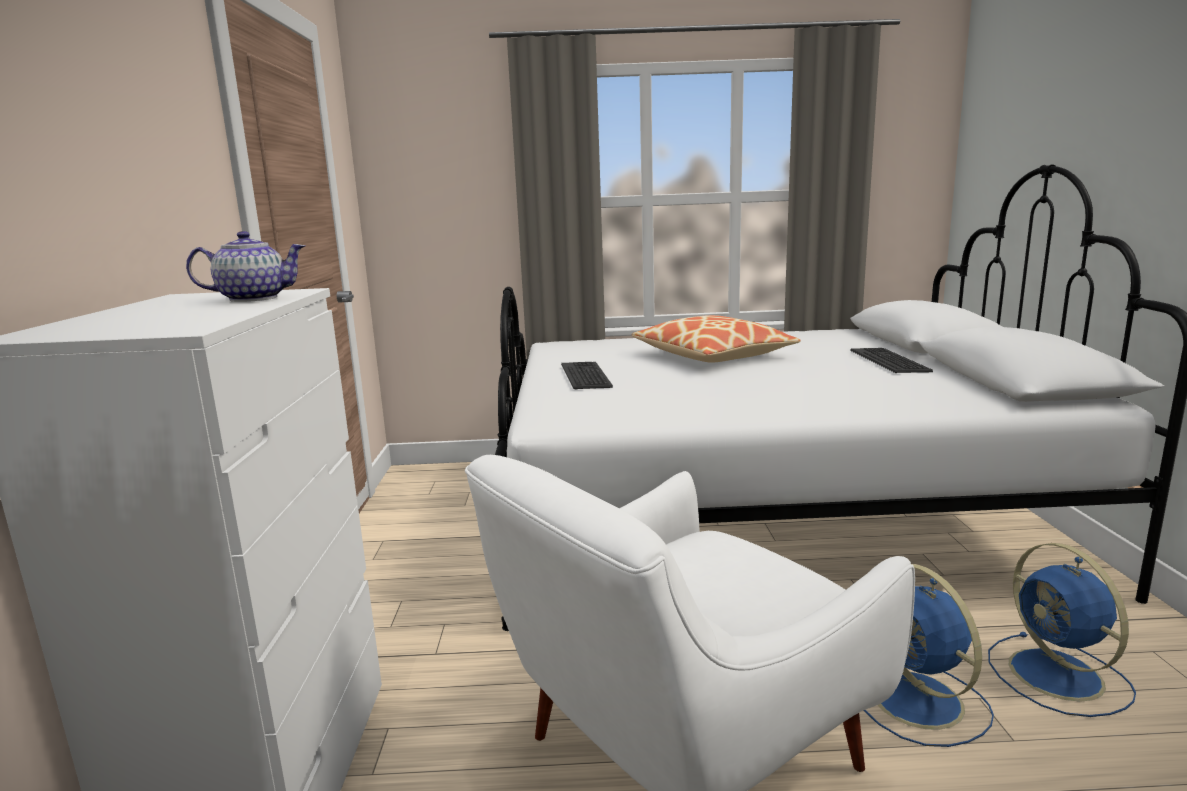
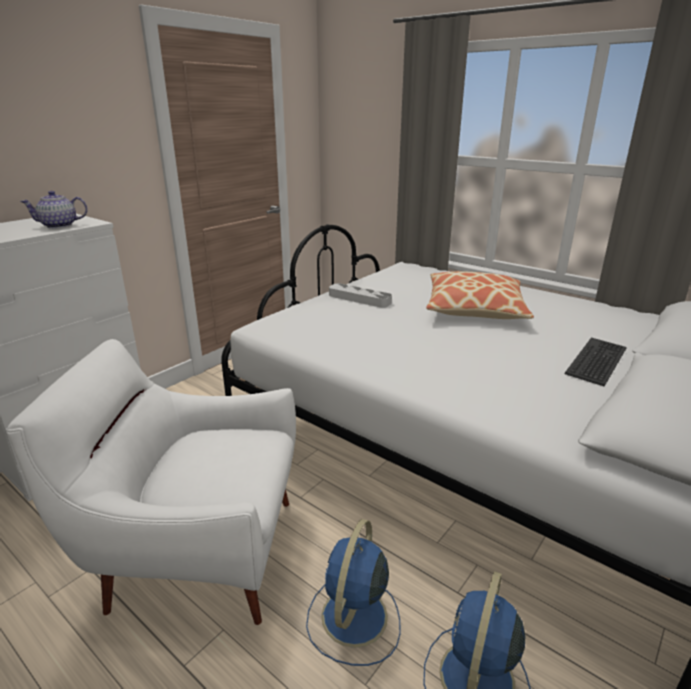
camera: 40 degrees right, 10 degrees up
(253, 298) = (59, 225): teapot -> teapot turned 135 degrees clockwise
(586, 376) = (359, 299): keyboard -> grey tray

